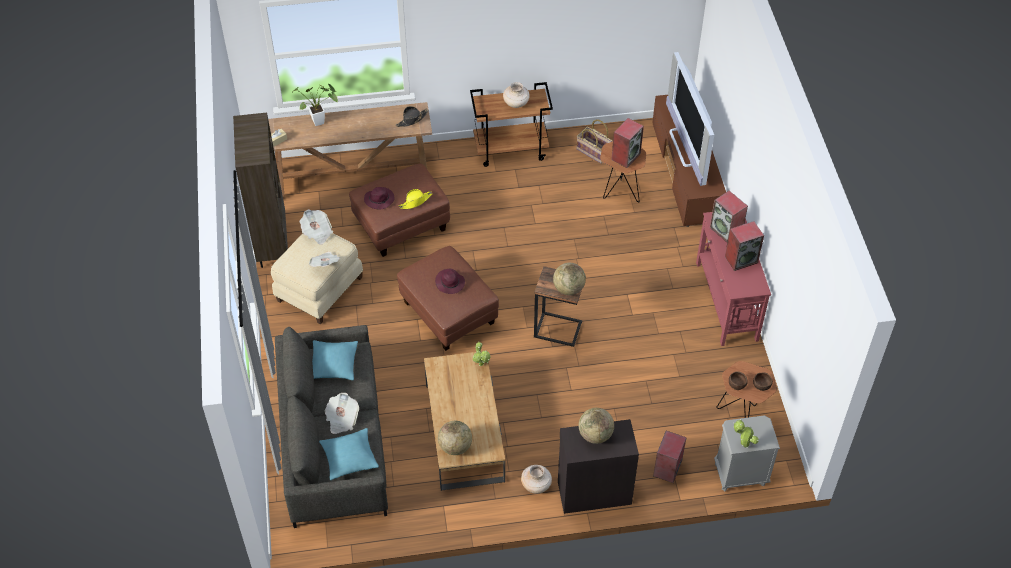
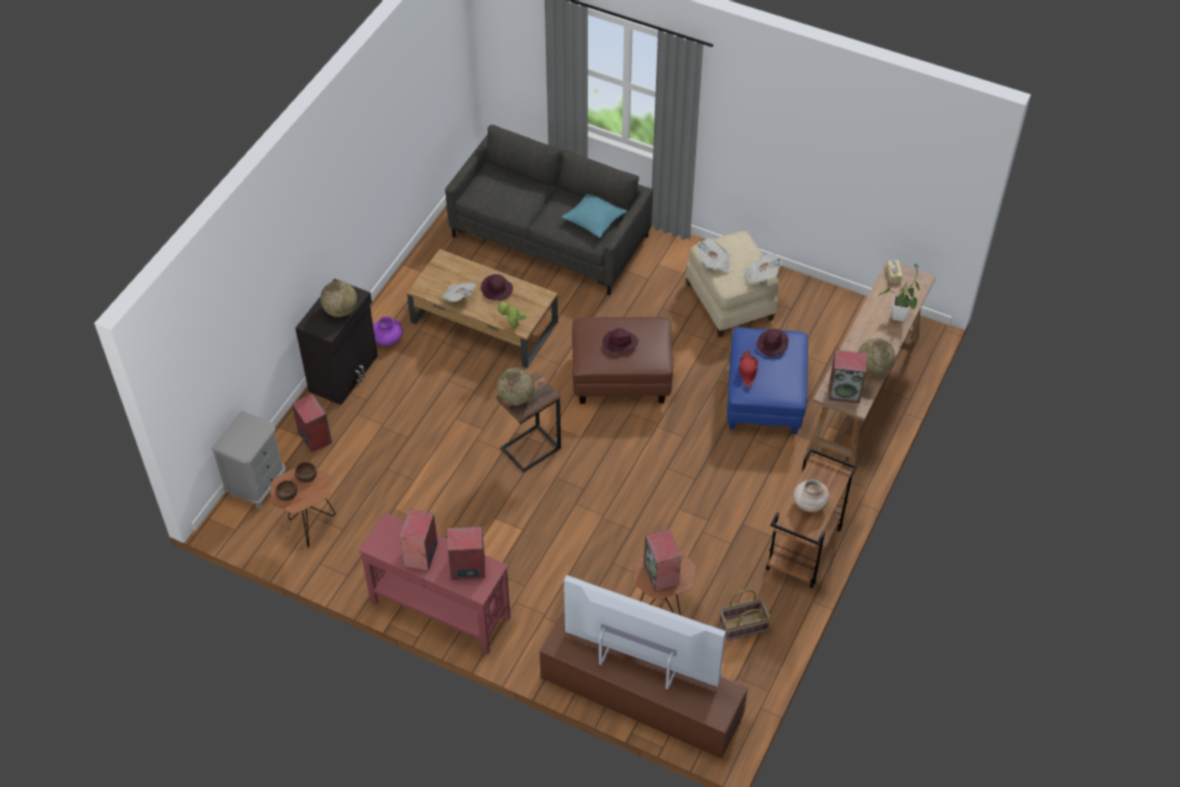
camera: 125 degrees right, 0 degrees up
(272, 245) = (814, 292): brown bookcase -> none
(341, 419) = (533, 199): newspaper -> newspaper (459, 297)
(349, 458) = (492, 188): turquoise pillow -> none
(401, 225) = (764, 398): brown ottoman -> blue ottoman
(412, 119) = (845, 392): black hat -> speaker
(415, 201) = (747, 371): yellow hat -> red hat
(452, 398) = (497, 289): none -> purple hat
(455, 447) = (448, 268): globe -> globe (873, 368)
(536, 485) = (388, 340): beige vase -> purple vase
(743, 445) = (240, 423): potted plant -> none

